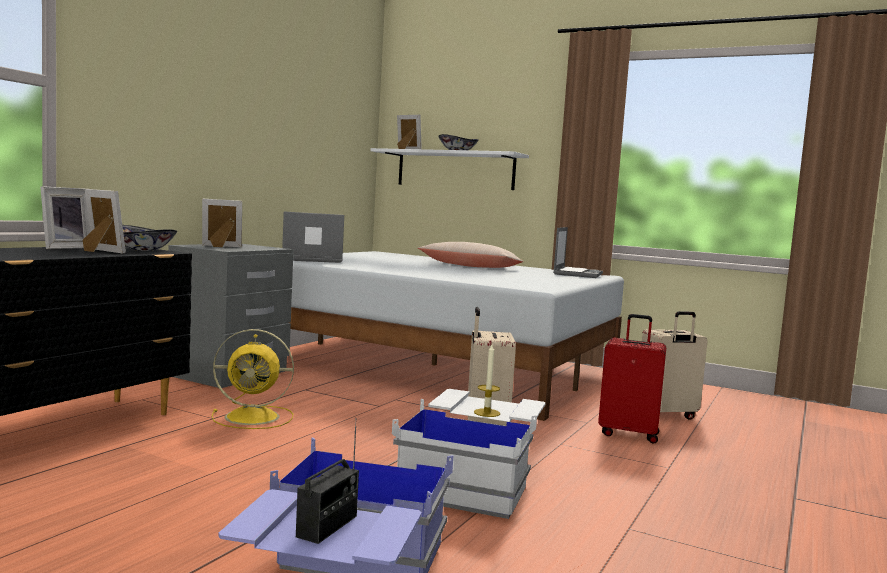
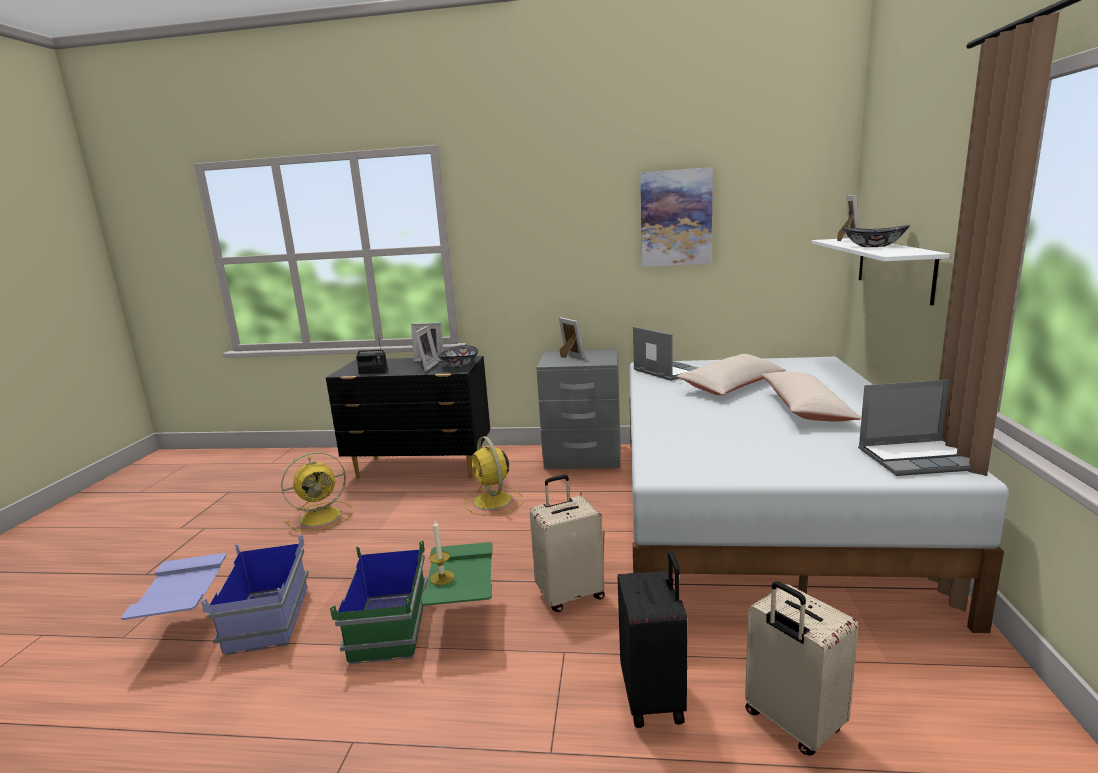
camera: 70 degrees right, 10 degrees up
(81, 501) = (322, 516): none -> yellow fan
(284, 107) = (675, 218): none -> picture
(327, 526) = (182, 586): radio -> radio (373, 372)
(389, 262) = (731, 385): none -> beige pillow
(473, 479) = (426, 625): white storage box -> green storage box
(629, 434) = (654, 698): red suitcase -> black suitcase

